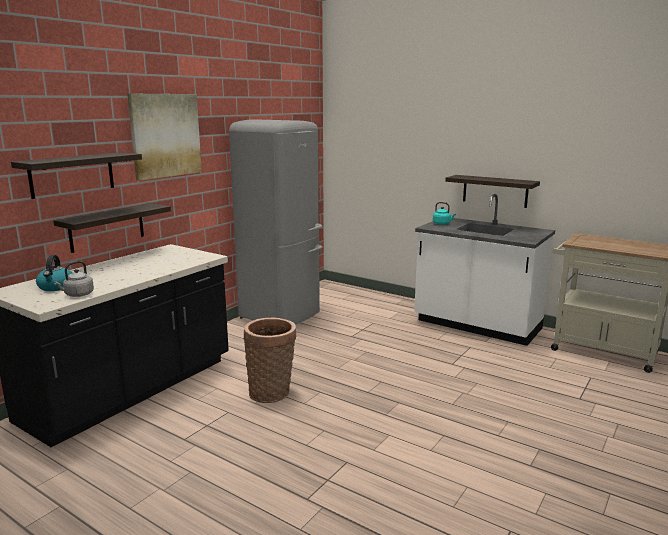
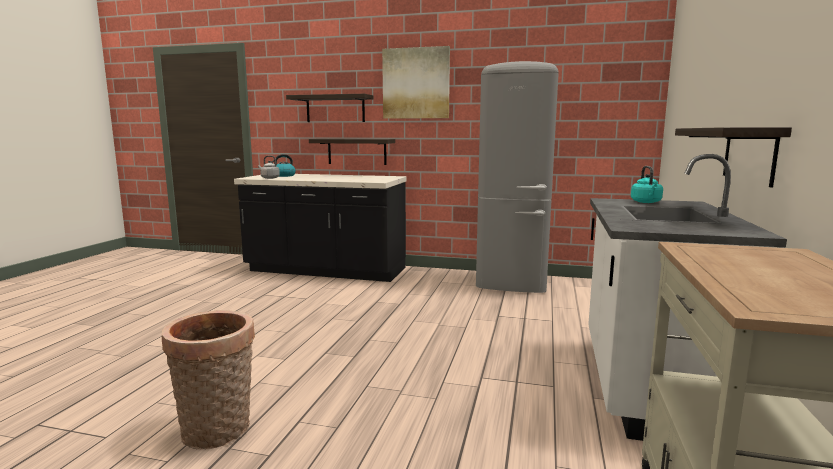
camera: 70 degrees right, 5 degrees down
(272, 392) = (345, 305): basket -> basket (218, 432)

